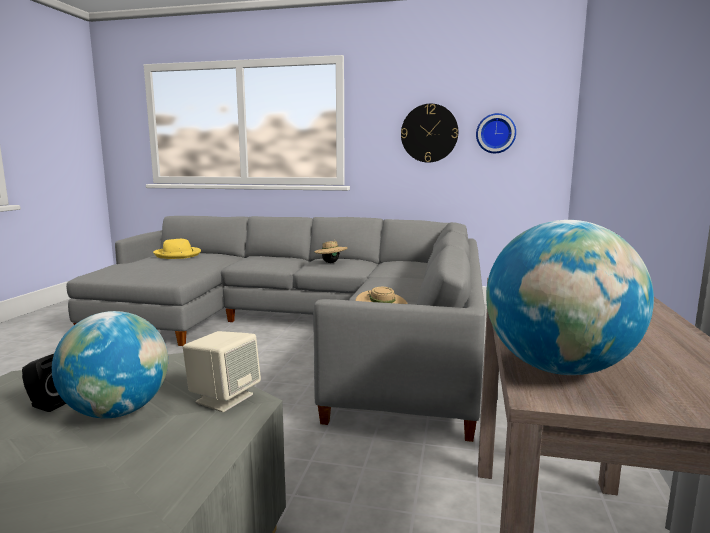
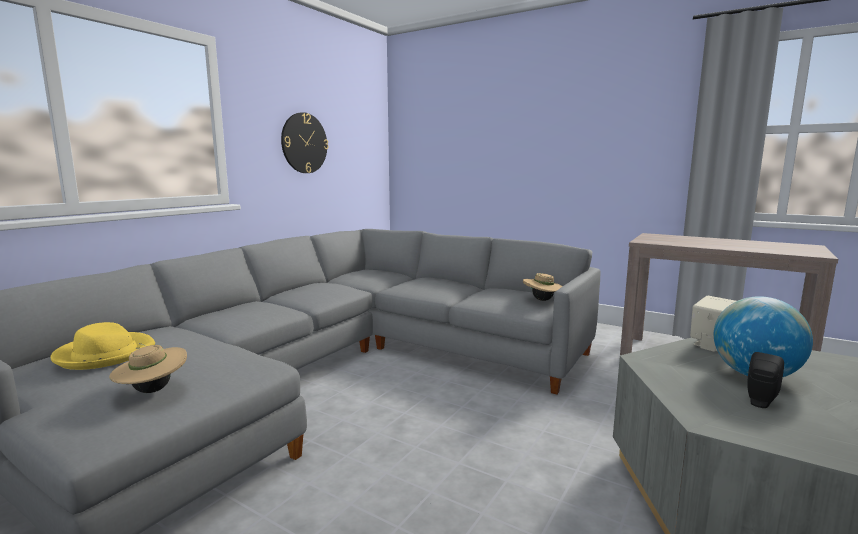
camera: 70 degrees left, 0 degrees up
(331, 262) = (318, 291): beige hat -> beige hat (152, 390)
(495, 133) = (349, 146): wall clock -> none
(558, 368) = (790, 251): globe -> none

